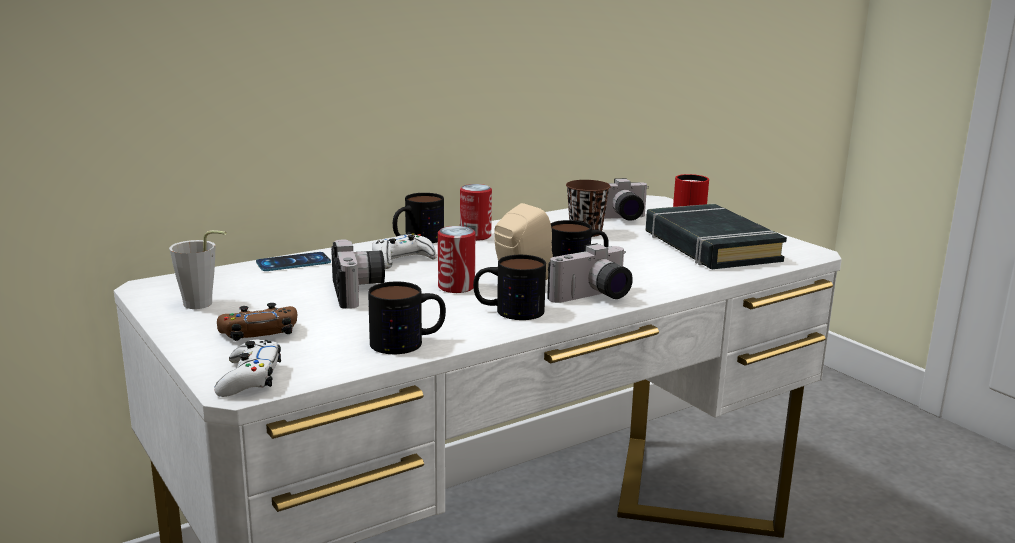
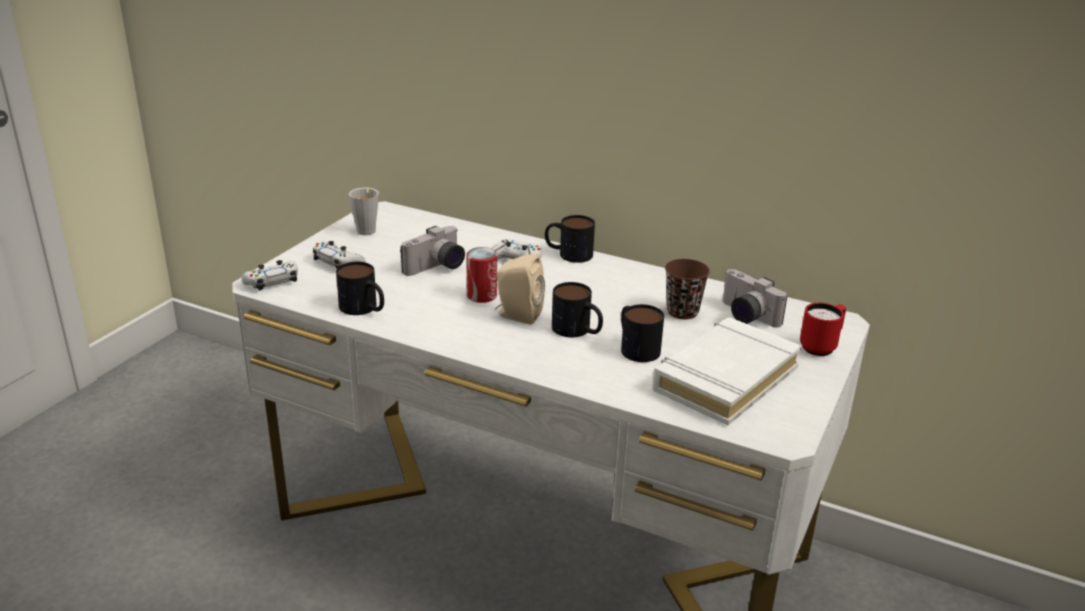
camera: 60 degrees right, 10 degrees up
(259, 333) = (338, 262): brown game controller -> white game controller
(293, 262) = (468, 231): phone -> none
(475, 236) = (607, 271): can -> none
(508, 311) = (454, 326): mug -> mug (635, 347)
(593, 297) = (517, 352): camera -> none
(710, 246) = (725, 378): black book -> white book

